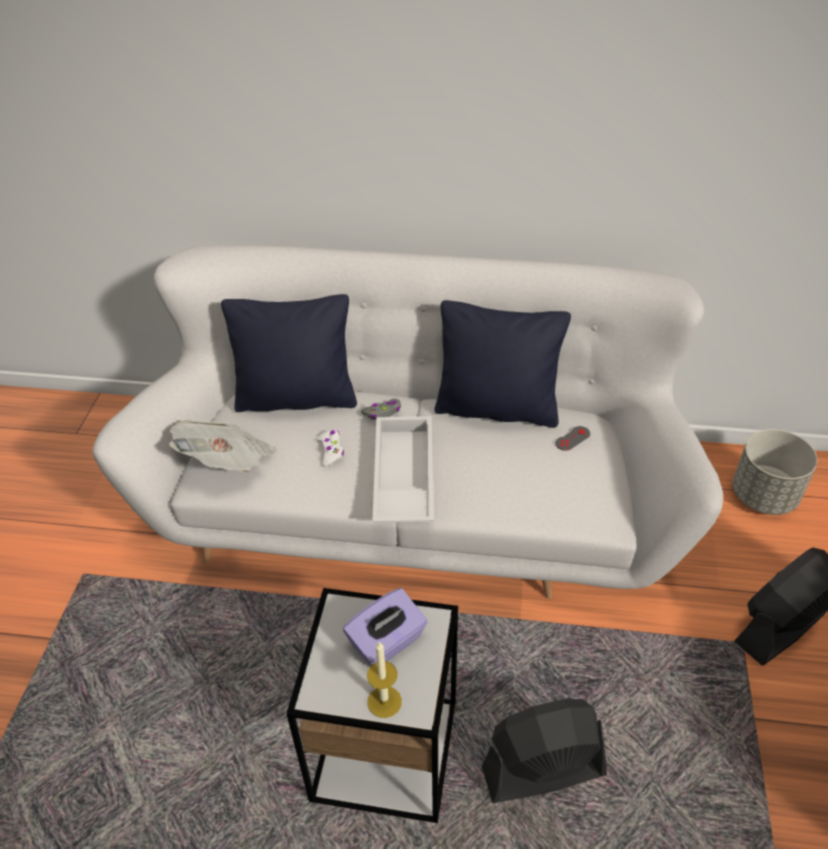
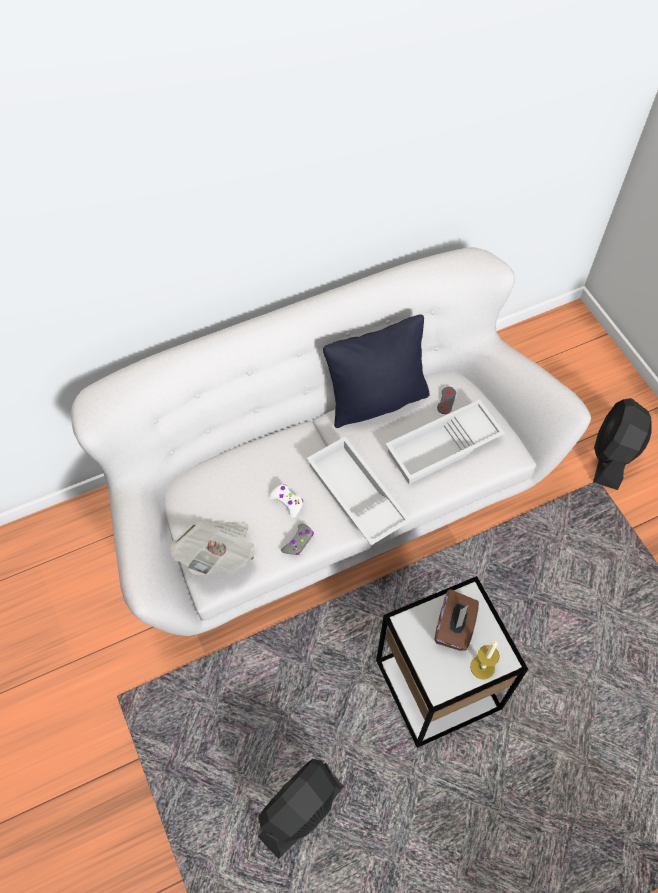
camera: 35 degrees left, 15 degrees up
(297, 398) = (221, 469): black pillow -> none
(383, 412) = (298, 448): grey game controller -> grey game controller (298, 542)
(387, 642) = (454, 628): purple tissue box -> brown tissue box
(533, 478) = (443, 448): none -> white tray
(542, 771) = (539, 637): black fan -> black fan (300, 811)
(764, 495) = (550, 360): grey planter -> none

